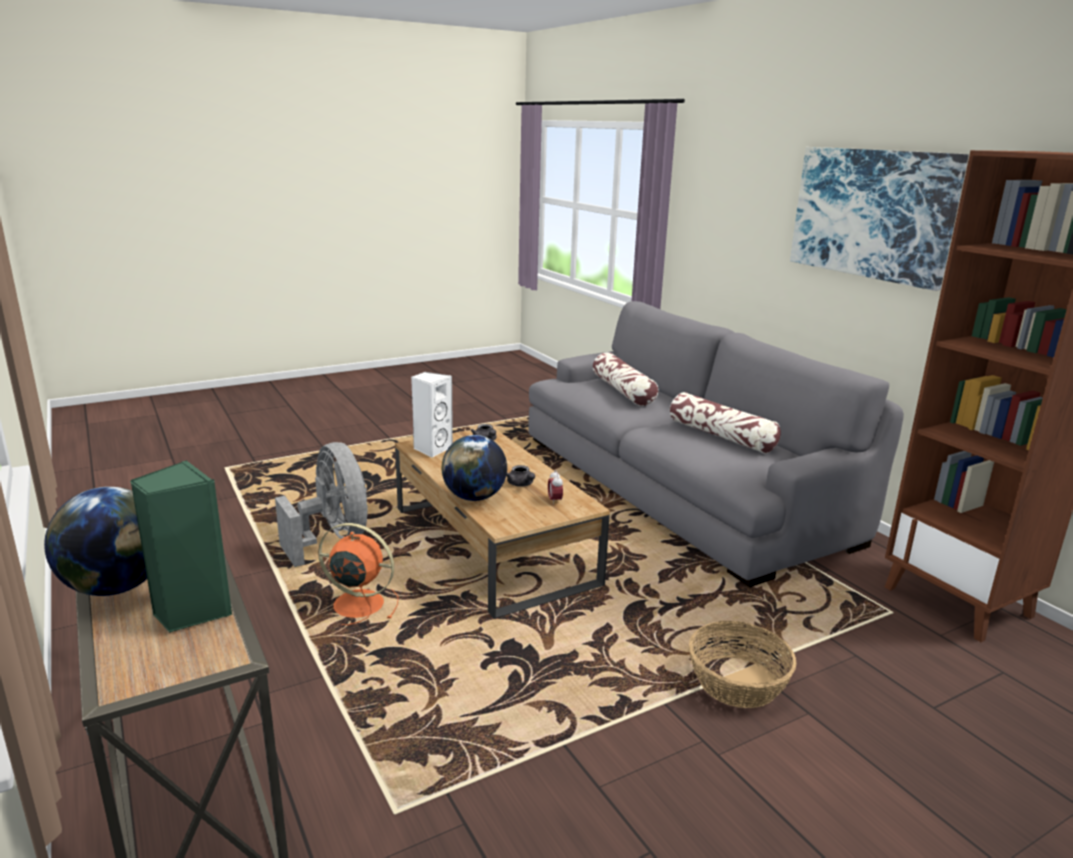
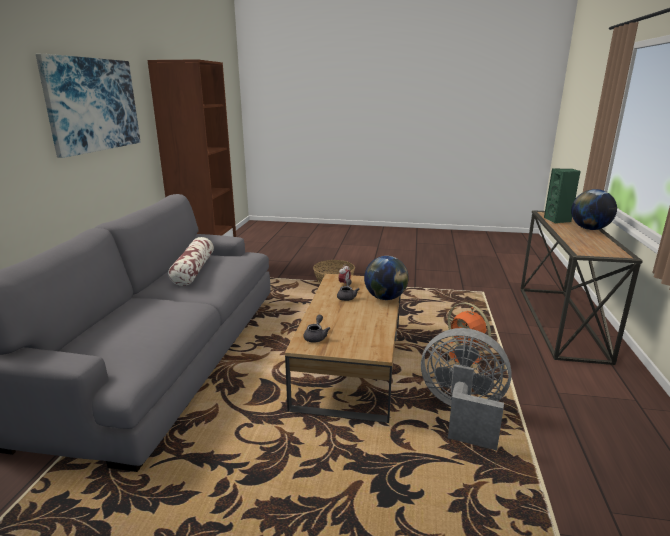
camera: 140 degrees left, 0 degrees up
(333, 539) = (462, 413): grey fan -> grey fan turned 105 degrees clockwise
(432, 449) = (368, 342): white speaker -> none
(623, 391) = (131, 324): pillow -> none

